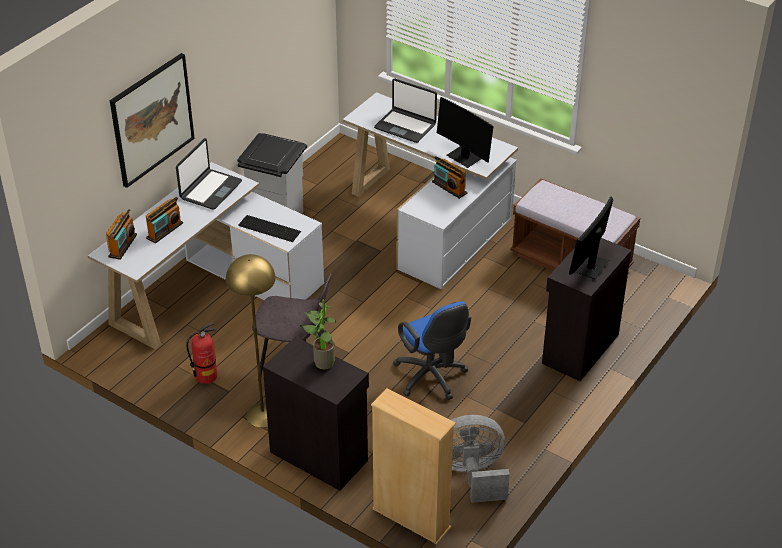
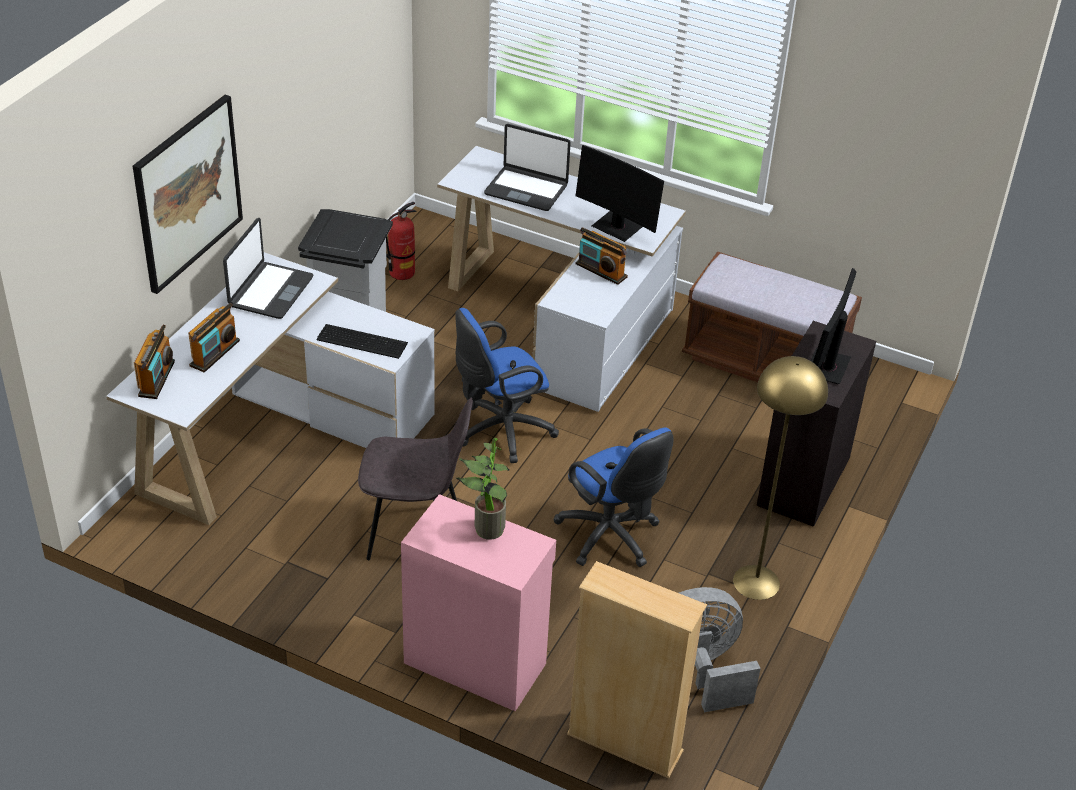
camera: 10 degrees left, 0 degrees up
(206, 376) = (291, 559): fire extinguisher -> fire extinguisher (402, 273)
(262, 415) = (382, 609): yellow floor lamp -> yellow floor lamp (756, 582)
(319, 455) = (475, 661): black cabinet -> pink cabinet
(368, 298) = (500, 431): none -> blue office chair

